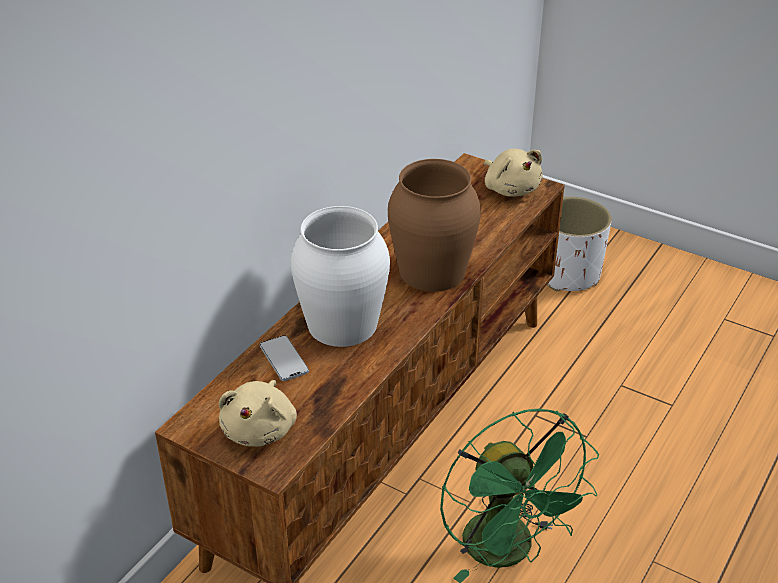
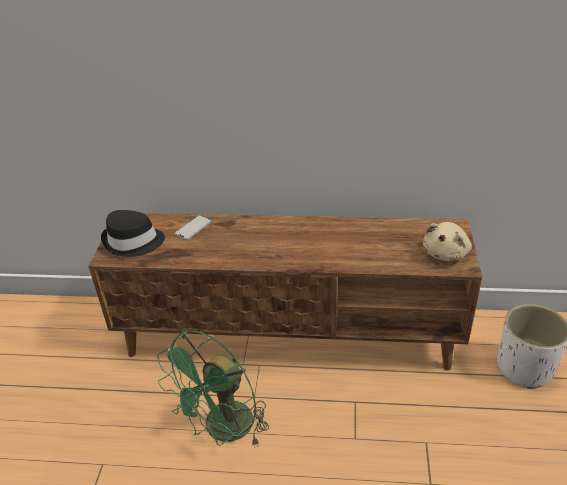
camera: 65 degrees right, 0 degrees up
(260, 429) = (133, 242): beige plush toy -> black hat
(342, 323) = (238, 236): white vase -> none
(431, 271) = (316, 251): brown vase -> none

